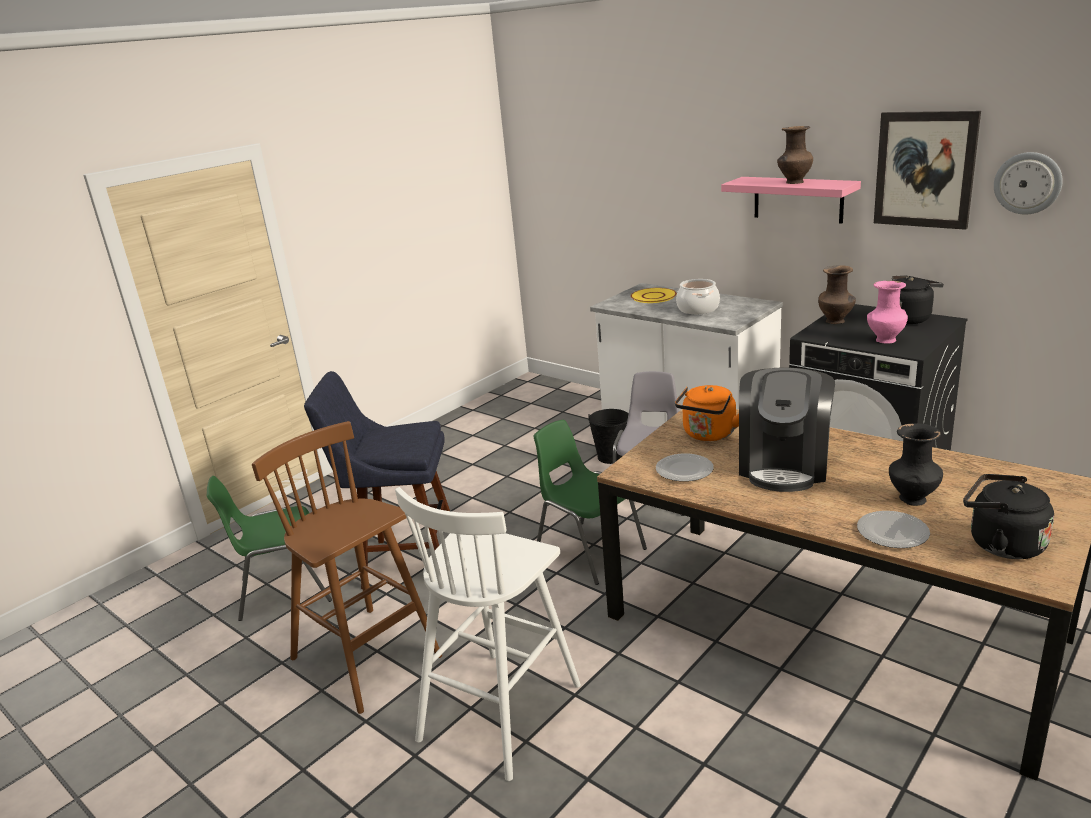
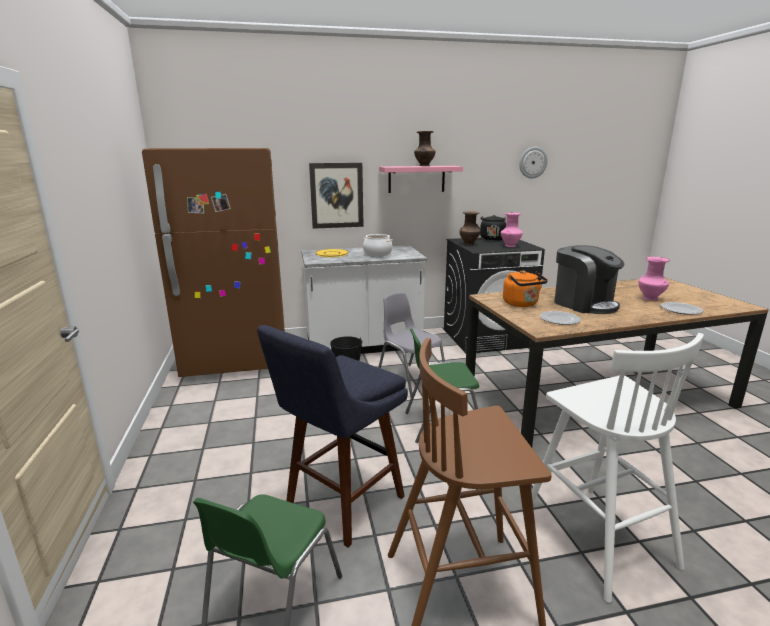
camera: 55 degrees left, 5 degrees down
(550, 401) = (237, 360): none -> brown fridge
(912, 500) = (650, 299): black vase -> pink vase
(925, 169) = (486, 157): picture -> picture (336, 195)
(1001, 544) = (707, 301): black kettle -> none

